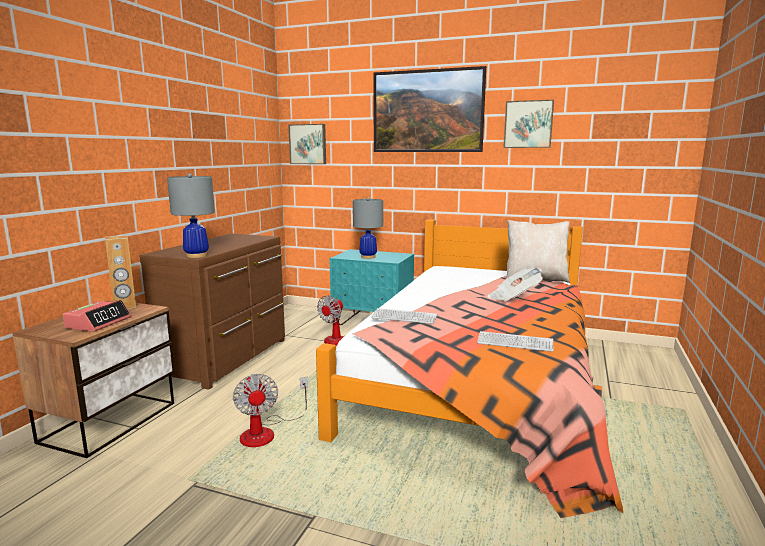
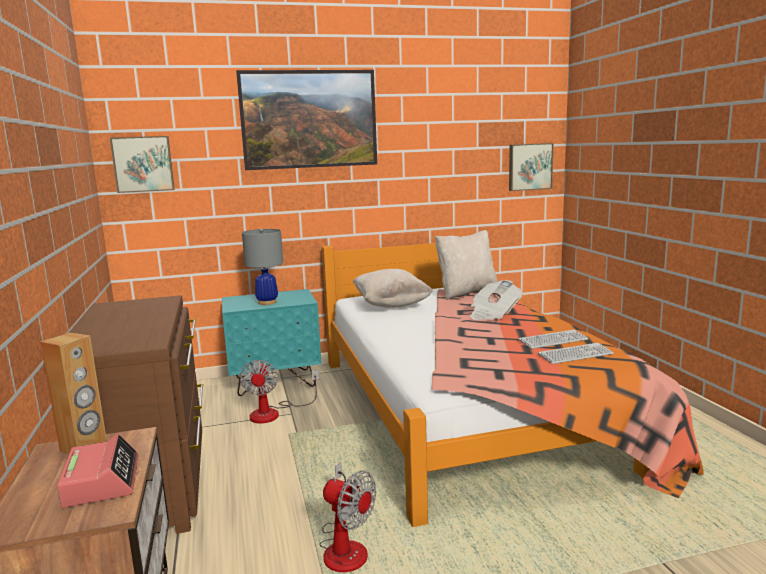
camera: 35 degrees left, 0 degrees up
(197, 256) = (148, 342): grey table lamp -> none
(404, 317) = (446, 358): keyboard -> keyboard (553, 340)
(455, 276) = (391, 305): none -> beige pillow
(528, 124) = (420, 133): picture -> picture (529, 166)

